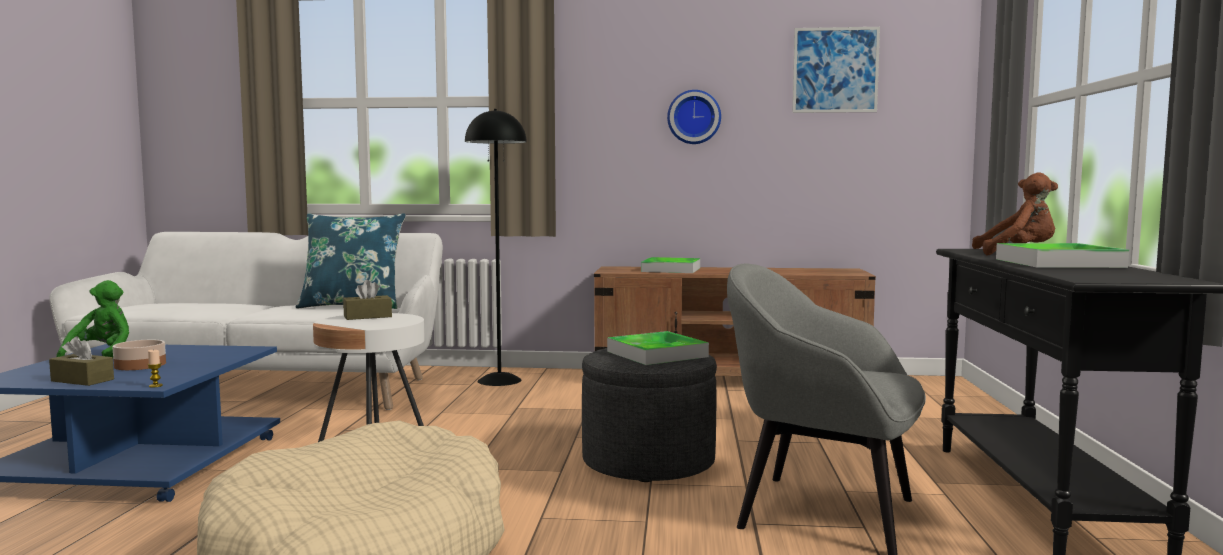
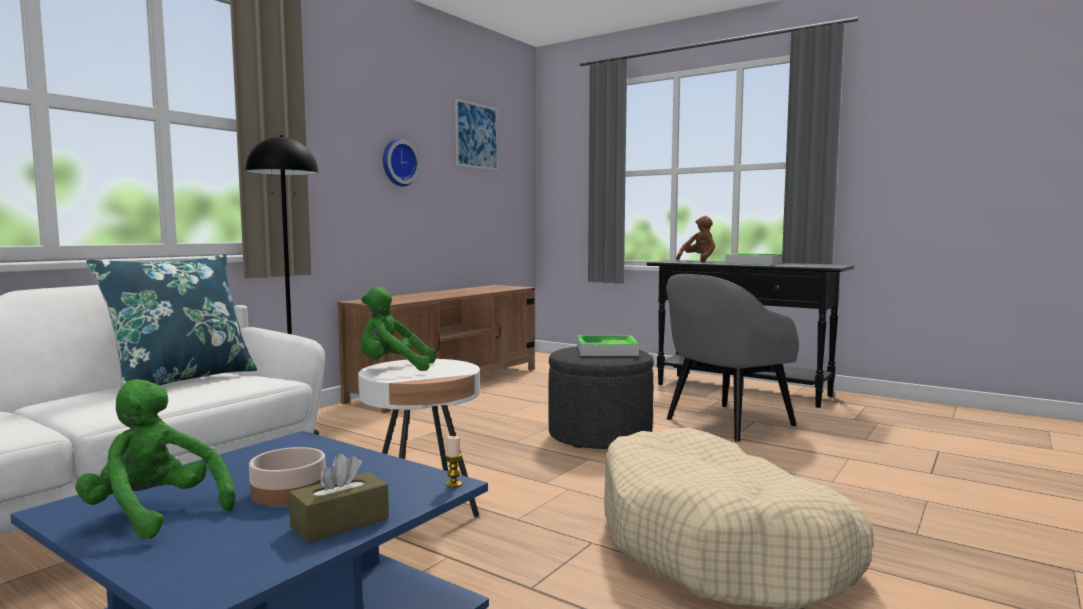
camera: 60 degrees left, 0 degrees up
(367, 316) = (393, 368): brown tissue box -> green plush toy
(671, 270) = (411, 297): tray -> none

